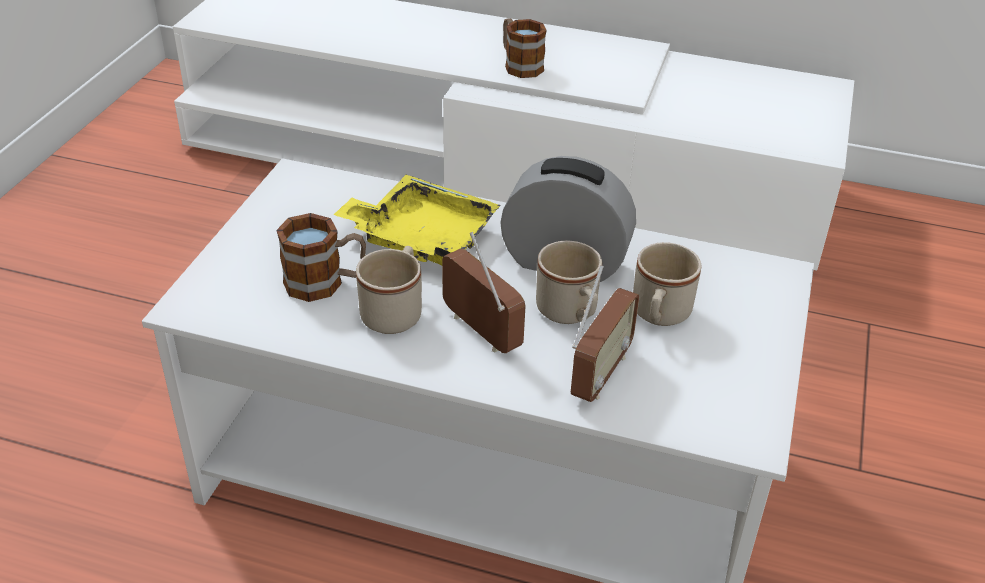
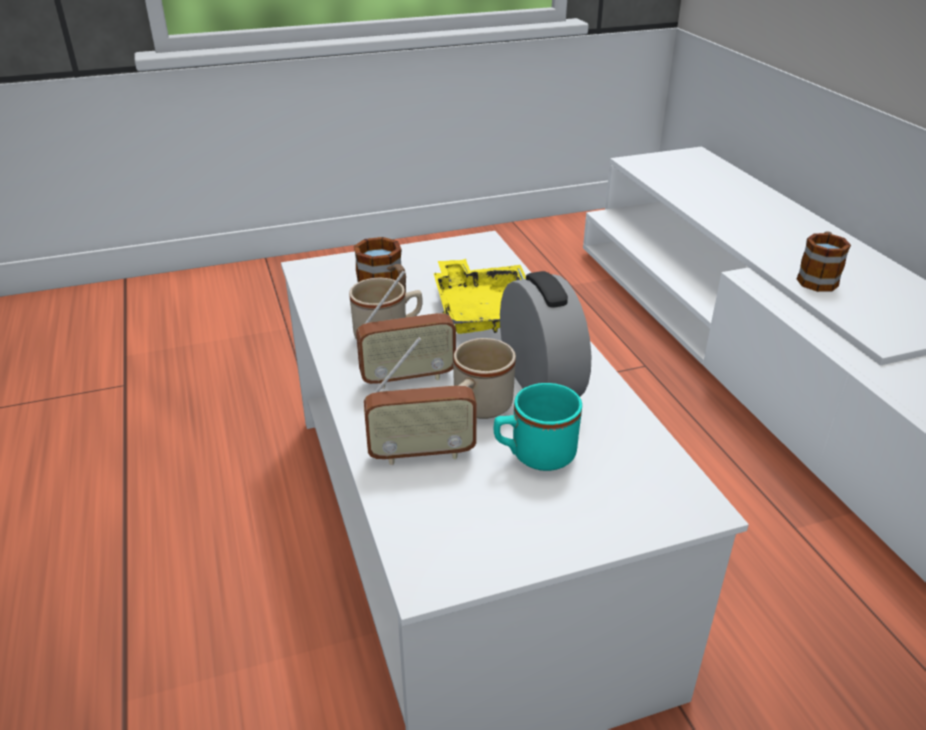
camera: 55 degrees right, 5 degrees down
(480, 331) = (408, 378): radio -> radio turned 60 degrees clockwise
(659, 316) = (534, 455): beige mug -> turquoise mug

